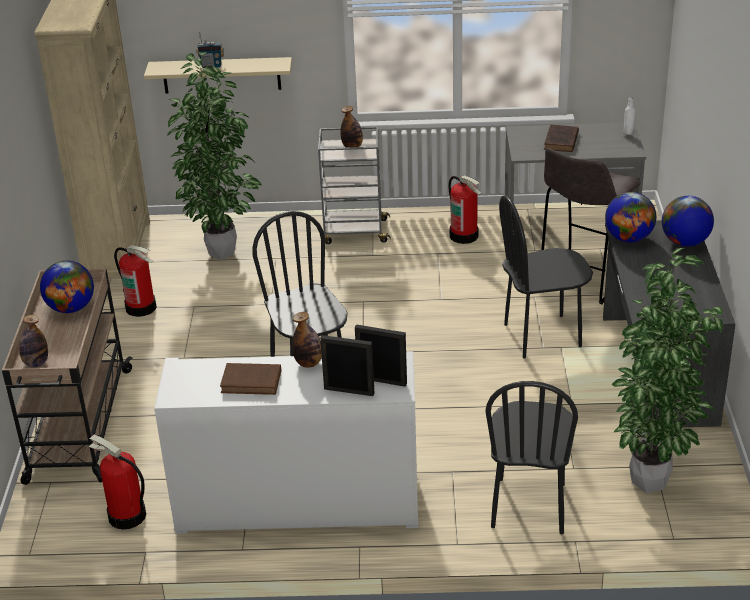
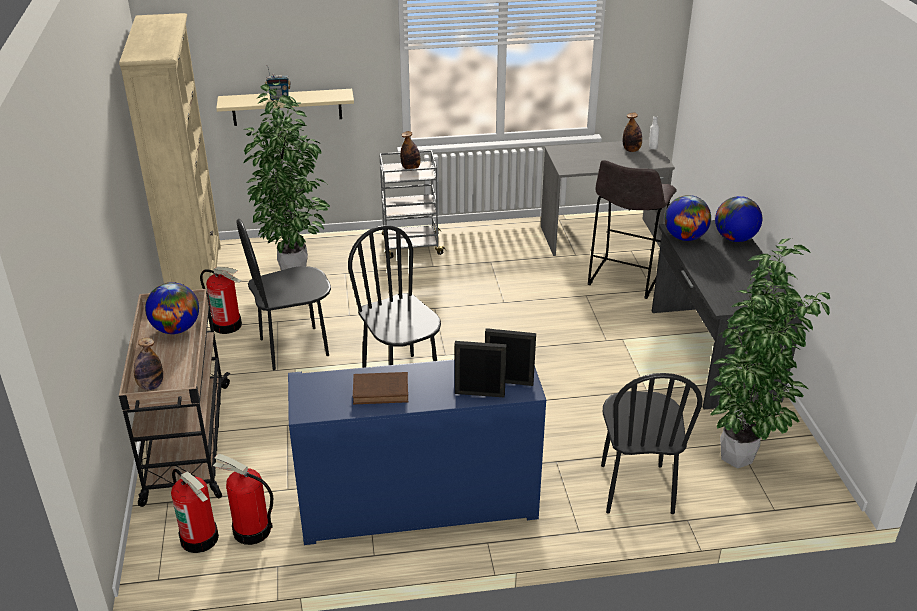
camera: 10 degrees left, 0 degrees up
(298, 503) = (418, 504): white cabinet -> blue cabinet
(308, 363) = (432, 369): bottle -> bottle (631, 150)
(464, 236) = (510, 245): fire extinguisher -> fire extinguisher (200, 538)
(542, 335) = (603, 329): black chair -> black chair (294, 347)
(561, 142) = (597, 157): brown book -> none

